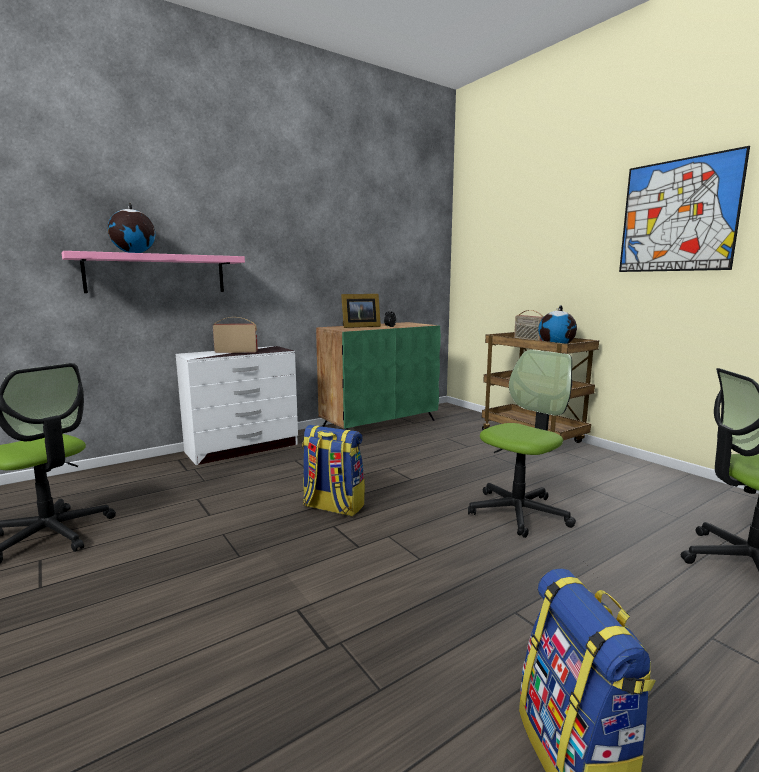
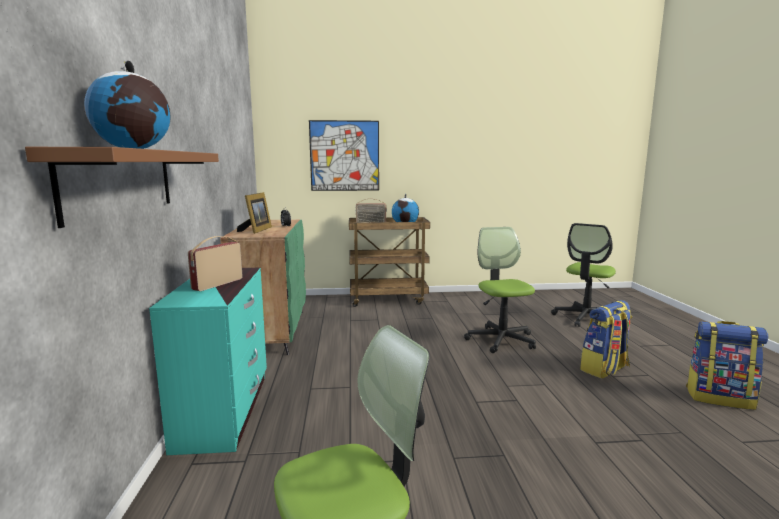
camera: 60 degrees left, 0 degrees up
(157, 274) = (122, 182): pink shelf -> brown shelf
(243, 448) = (225, 410): white dresser -> turquoise dresser
(332, 507) = (440, 394): backpack -> backpack (605, 369)
(677, 216) = (466, 134): picture -> picture (344, 156)

